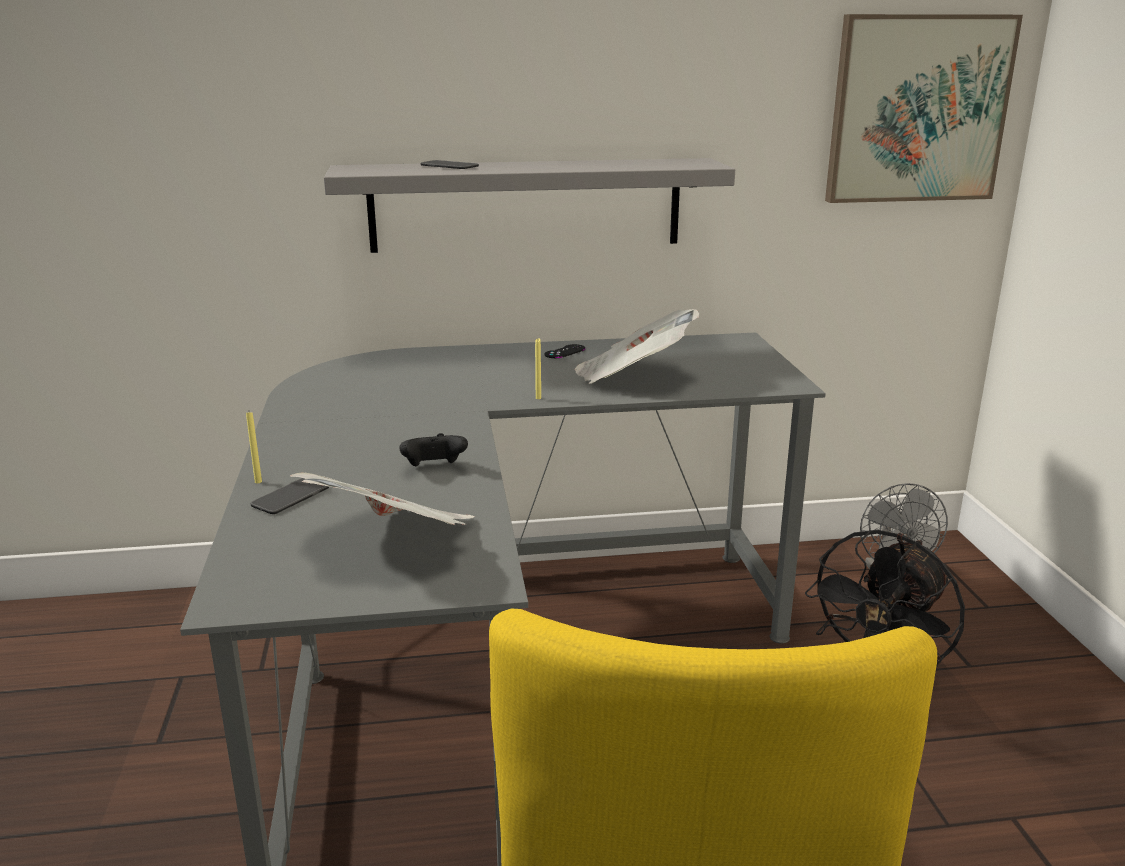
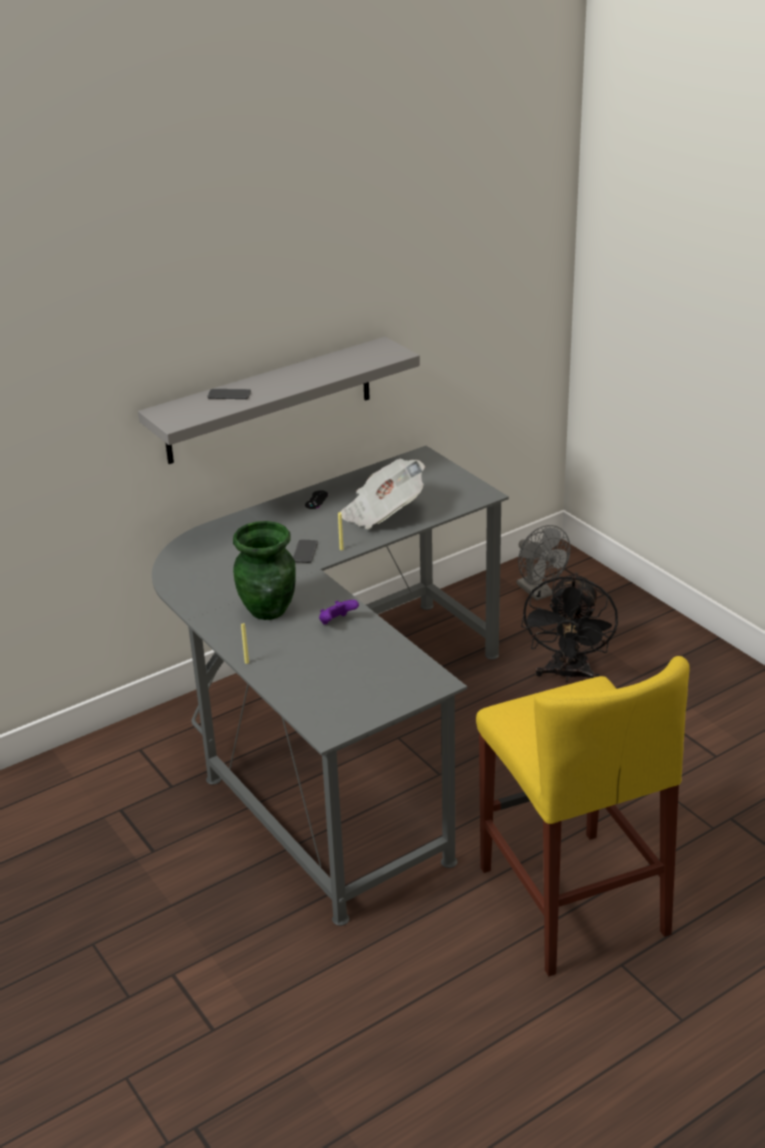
camera: 25 degrees left, 10 degrees up
(290, 497) = (279, 666): phone -> phone (305, 552)
(368, 435) = (269, 610): none -> green vase
(393, 542) = (368, 675): newspaper -> none
(434, 468) = (337, 622): black game controller -> purple game controller
(917, 109) = (508, 270): picture -> none

